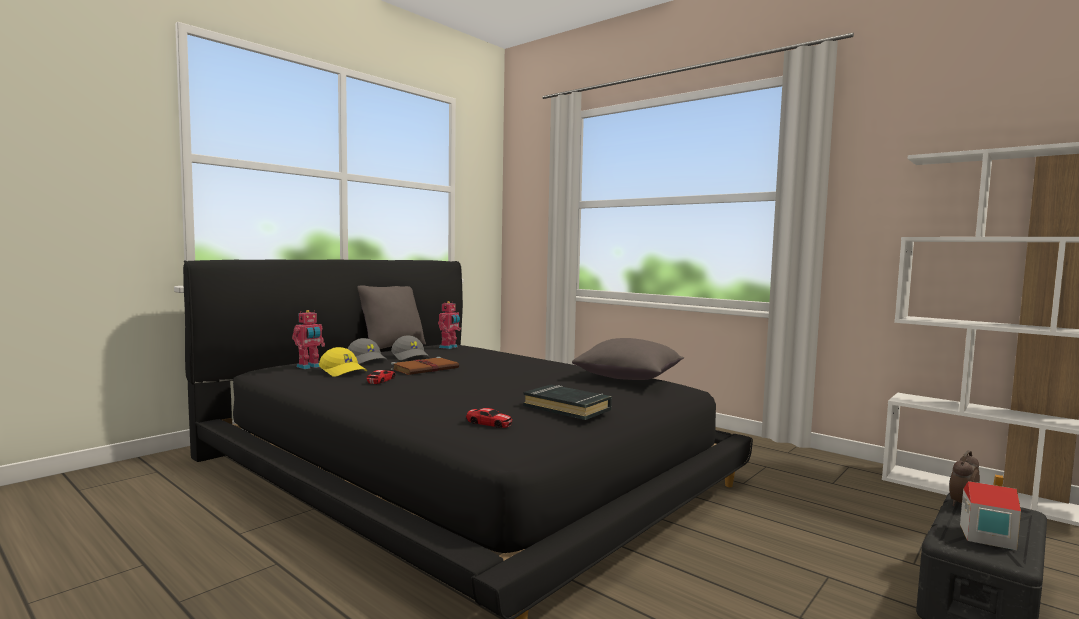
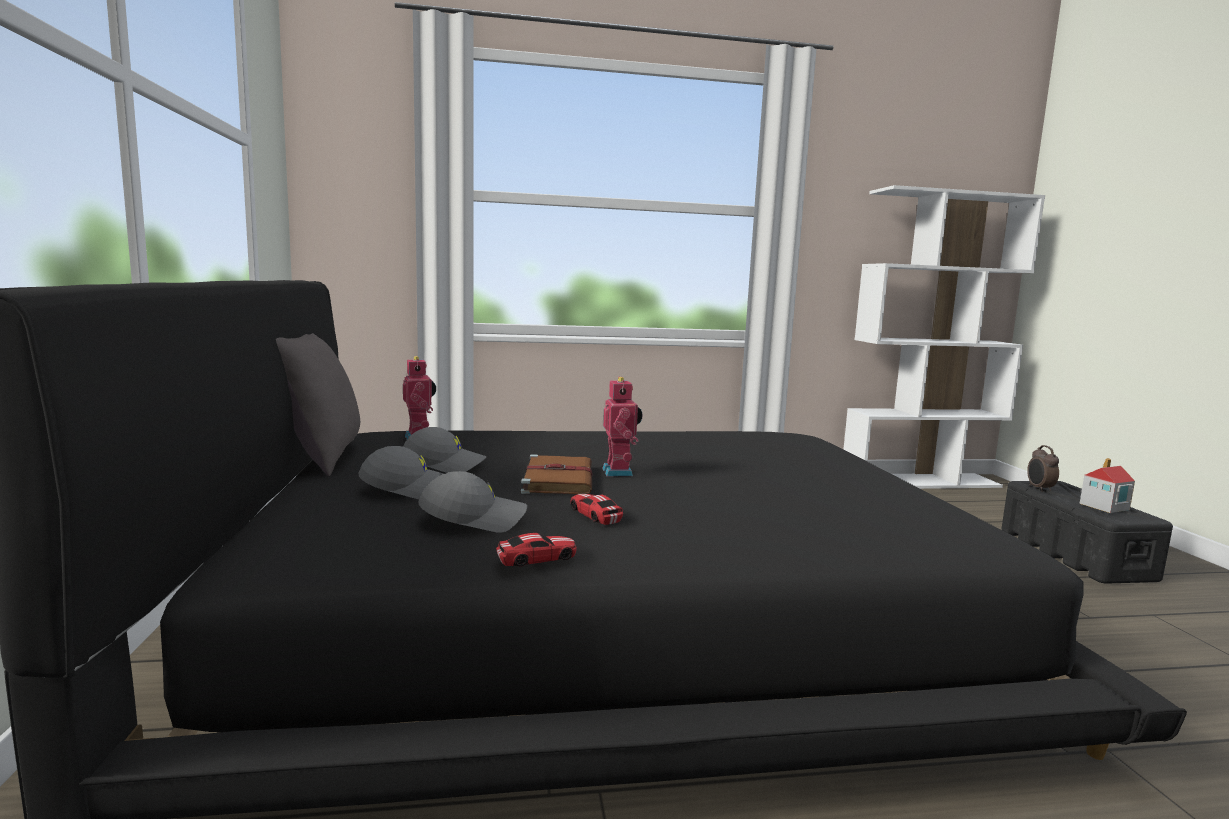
camera: 50 degrees left, 5 degrees up
(309, 367) = (368, 530): toy robot -> toy robot (620, 472)
(343, 371) = (474, 519): yellow cap -> grey cap
(489, 423) = (923, 526): toy car -> toy car (536, 557)
(567, 408) = (878, 484): black book -> none
(629, 379) = (759, 436): grey pillow -> none

